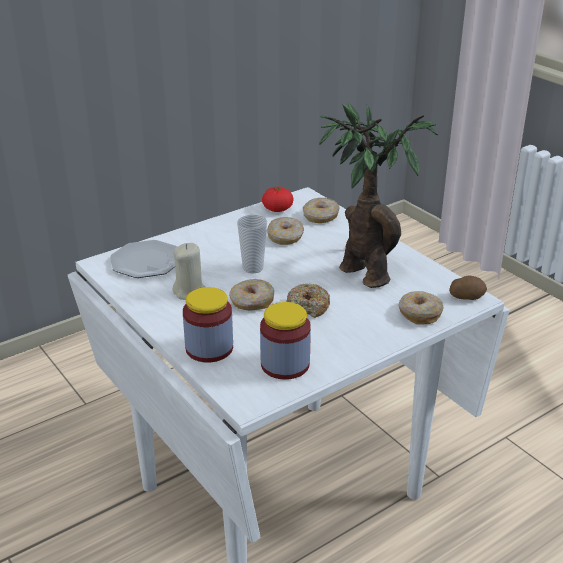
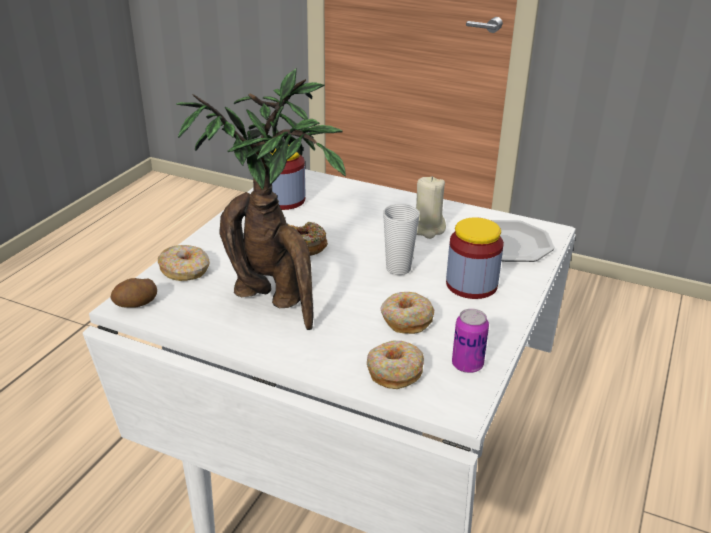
camera: 150 degrees right, 0 degrees up
(209, 348) = (355, 195): jar -> jar (471, 285)
(252, 302) = (361, 236): donut -> none
(277, 209) = (467, 365): tomato -> can

